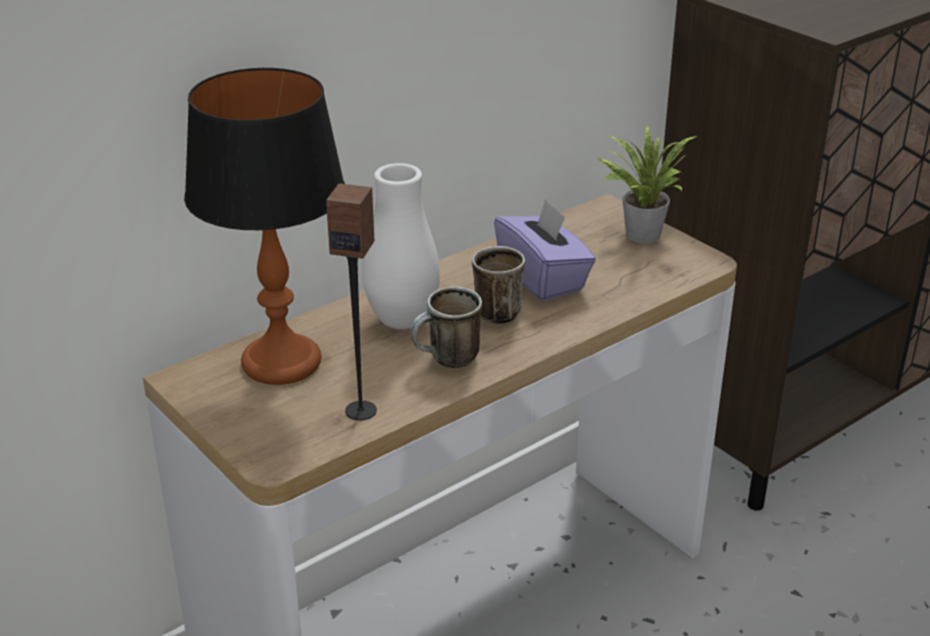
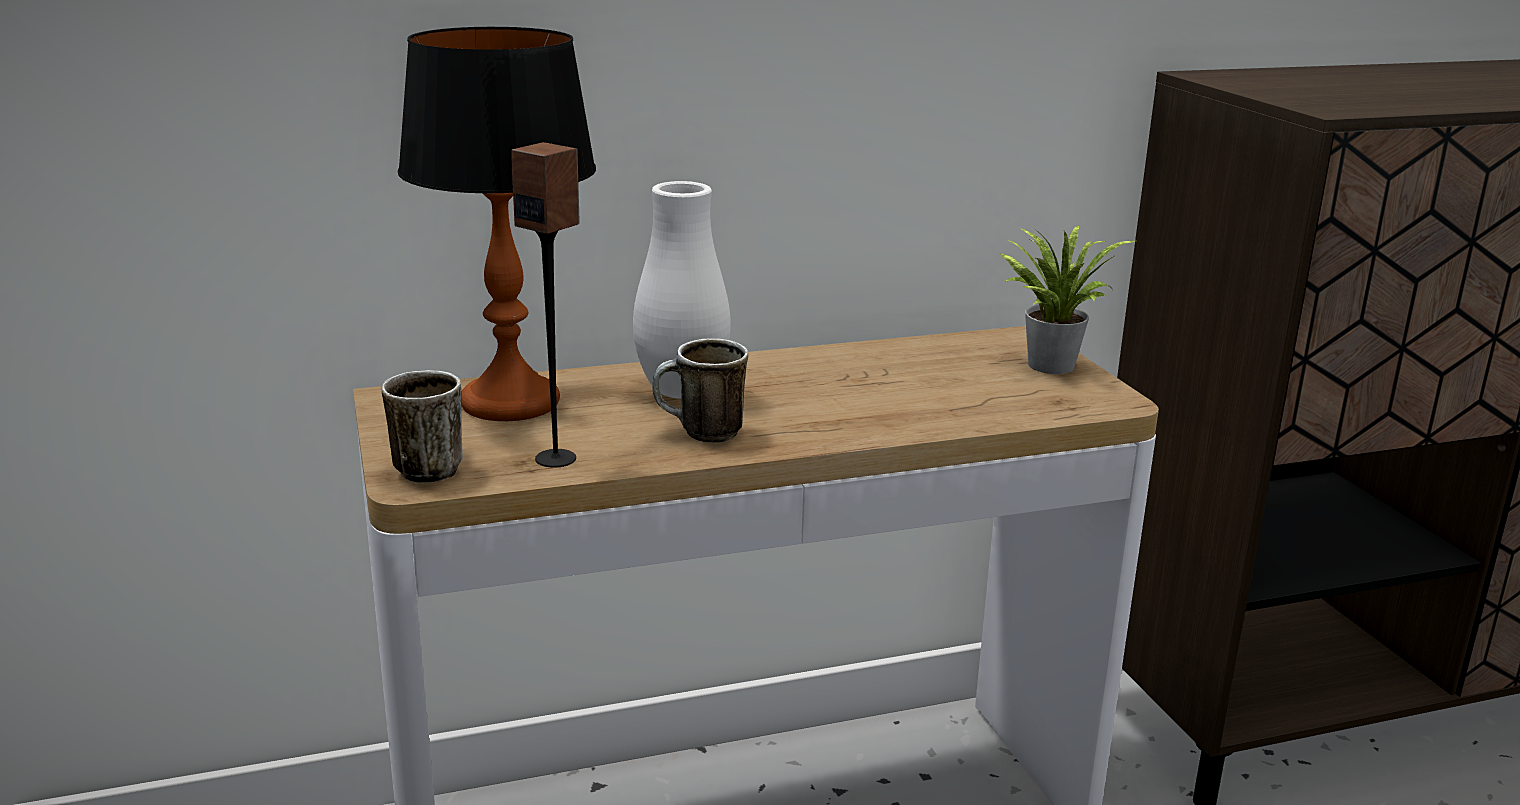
camera: 20 degrees right, 10 degrees down
(494, 310) = (799, 401): mug -> mug (430, 466)
(543, 278) = (887, 383): purple tissue box -> none

